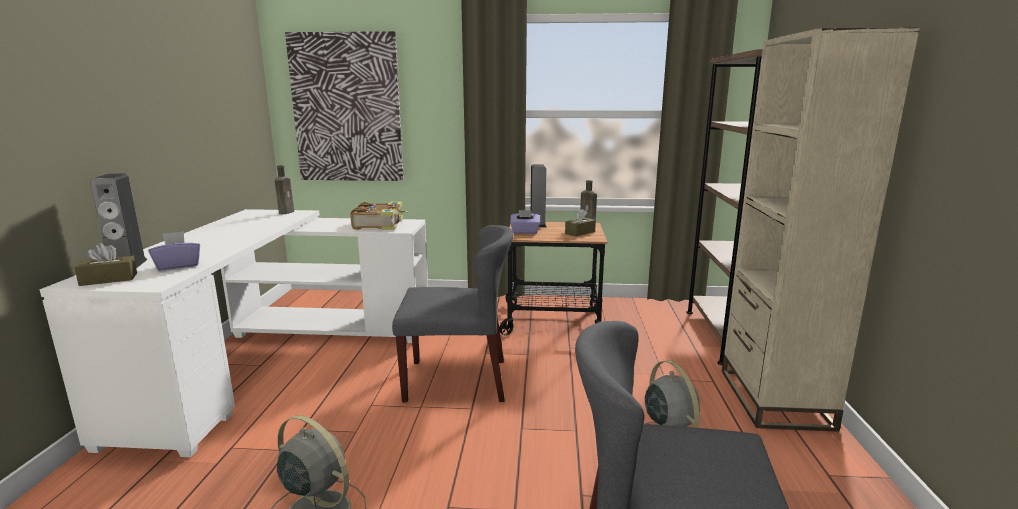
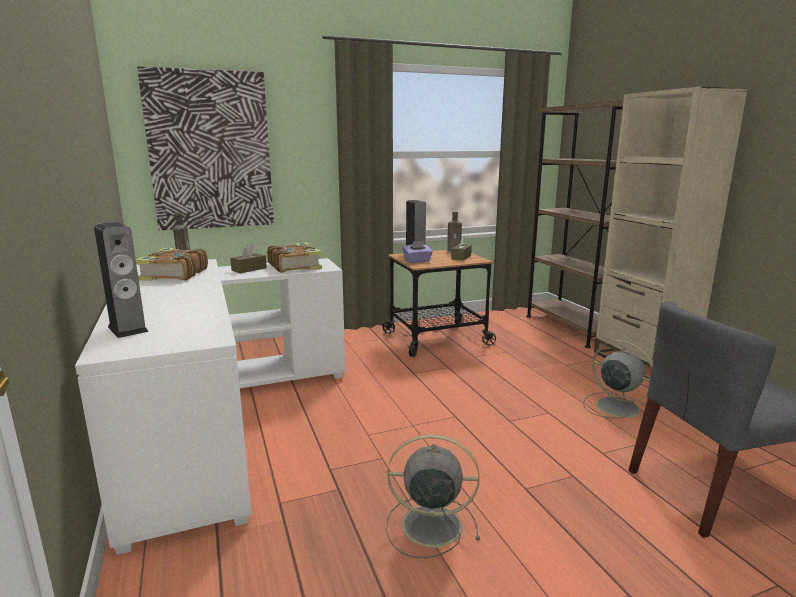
camera: 25 degrees left, 0 degrees up
(109, 279) = (142, 344): brown tissue box -> brown tissue box (249, 269)
(178, 265) = (191, 321): purple tissue box -> none
(257, 221) = (173, 274): none -> book
(457, 380) = (417, 398): grey chair -> none

